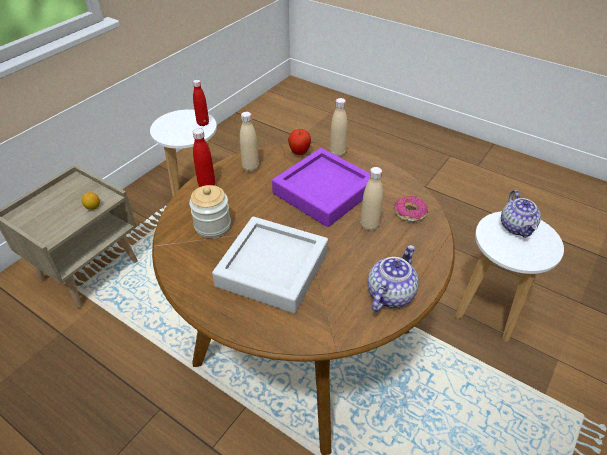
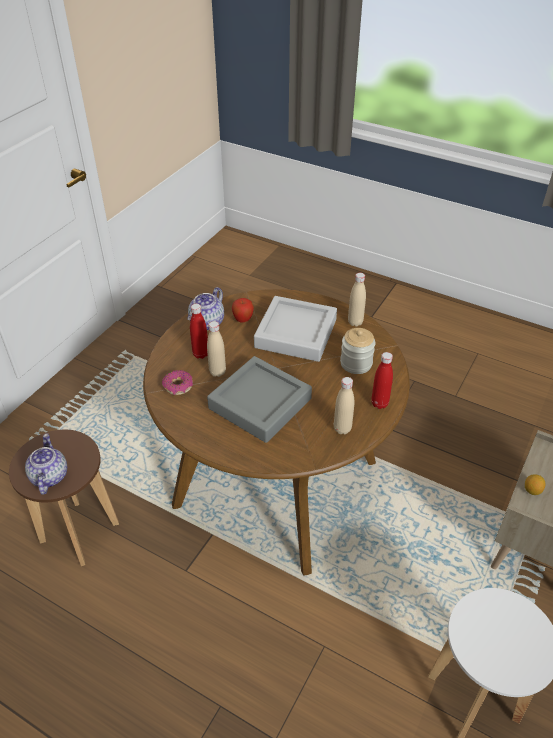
camera: 175 degrees right, 0 degrees up
(203, 123) = (475, 648): red bottle -> red bottle (200, 354)
(299, 153) = (291, 454): apple -> apple (243, 320)
(324, 192) = (260, 403): purple tray -> grey tray
(337, 153) = (246, 456): beige bottle -> beige bottle (355, 322)
(489, 311) = (79, 533): white stool -> brown stool

